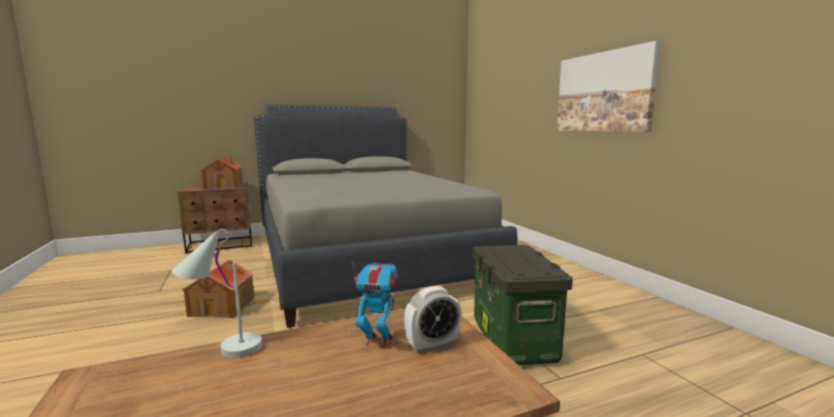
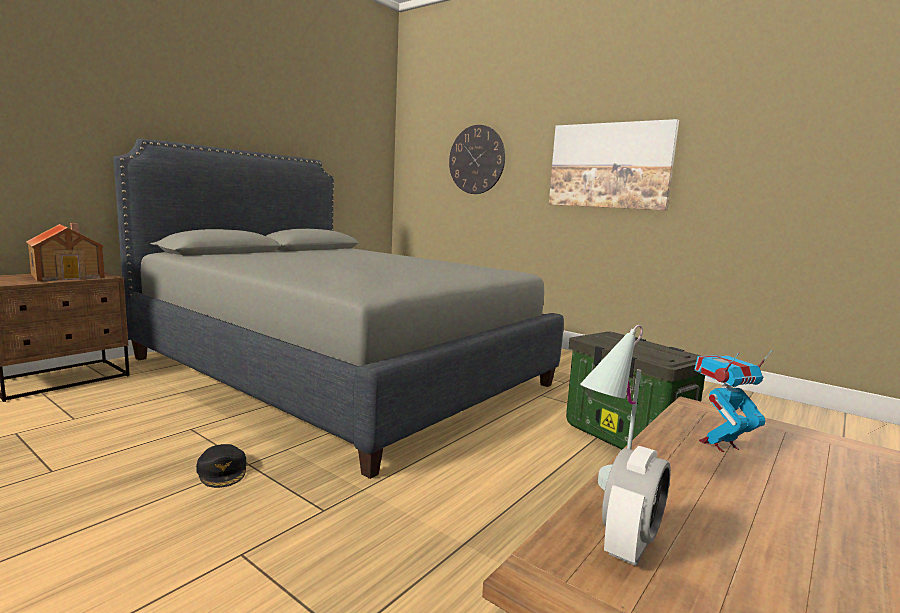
camera: 30 degrees left, 0 degrees up
(223, 306) = (222, 471): toy house -> black cap
(432, 346) = (767, 438): alarm clock -> alarm clock (630, 546)
(512, 96) = (476, 160): none -> wall clock

